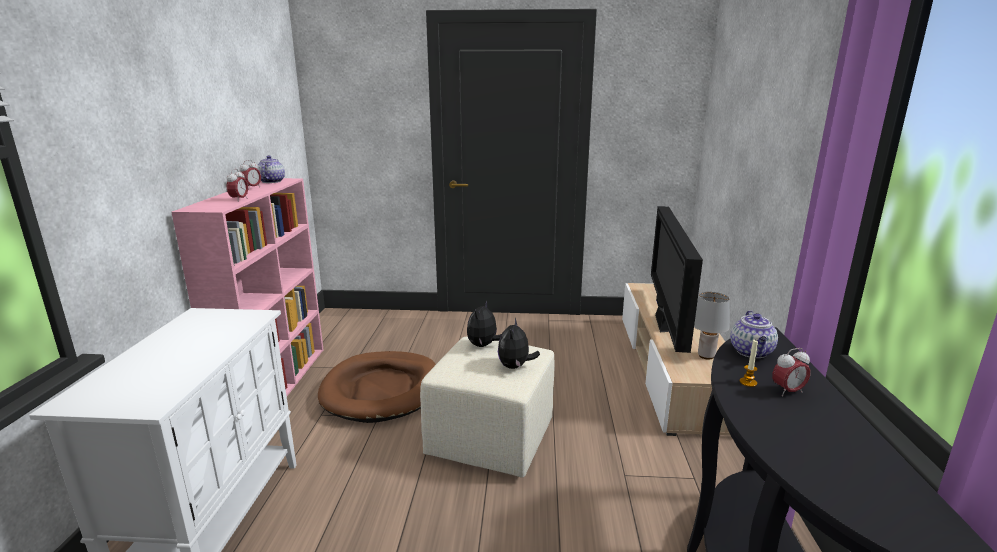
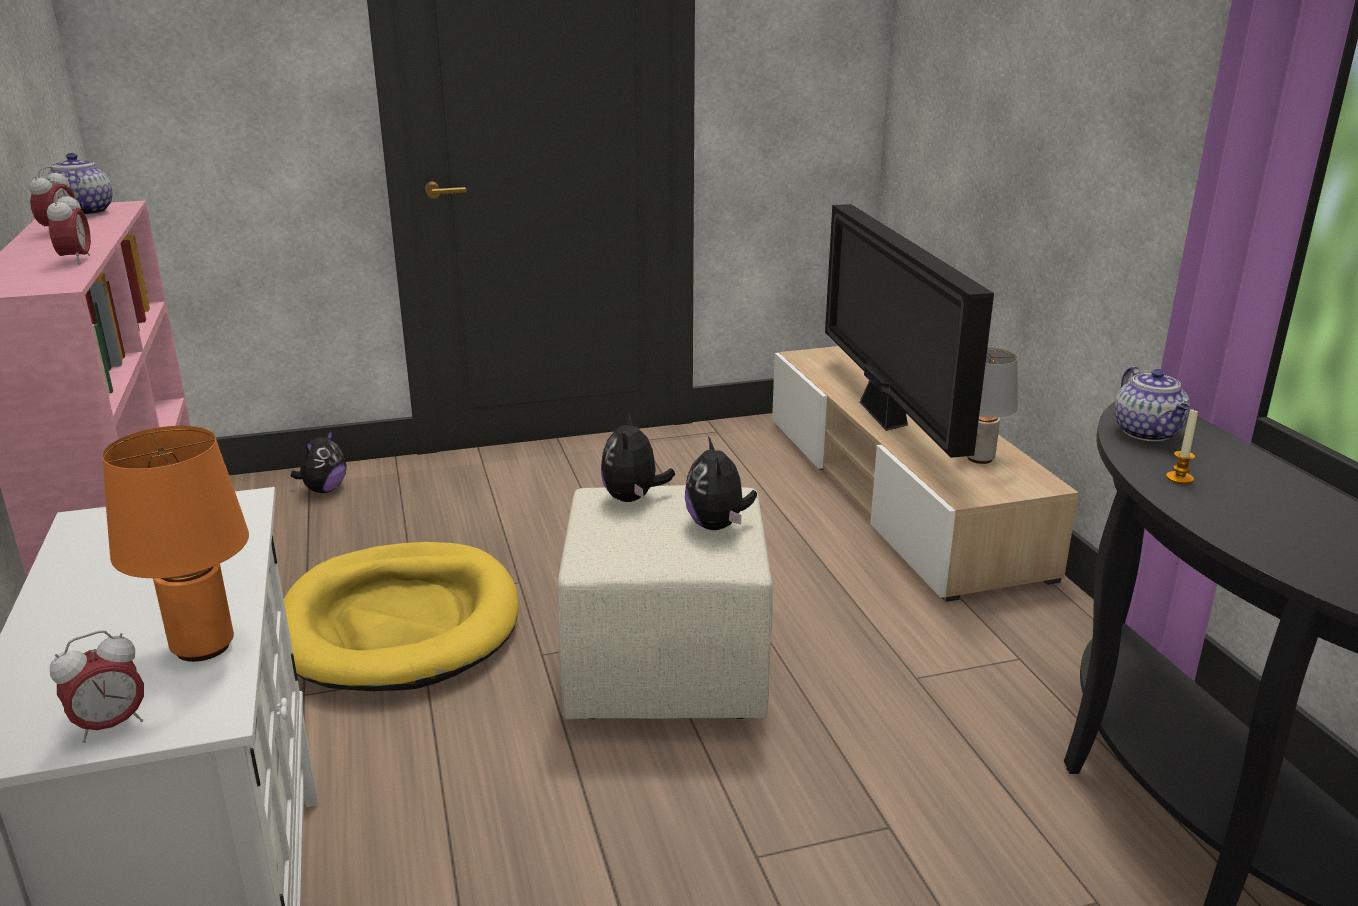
camera: 20 degrees left, 5 degrees up
(180, 376) = (201, 647): none -> orange table lamp
(382, 390) = (401, 623): brown dog bed -> yellow dog bed
(388, 321) = (324, 490): none -> plush toy
(787, 391) = (1239, 482): alarm clock -> alarm clock (110, 726)

